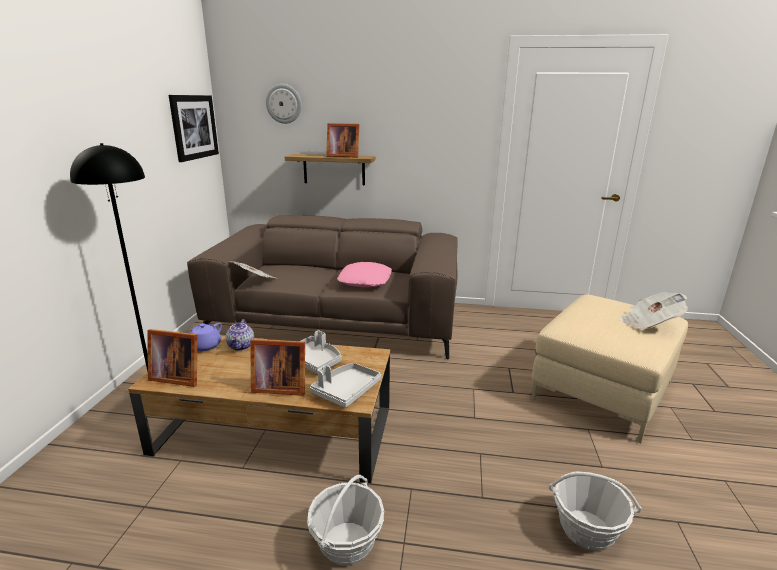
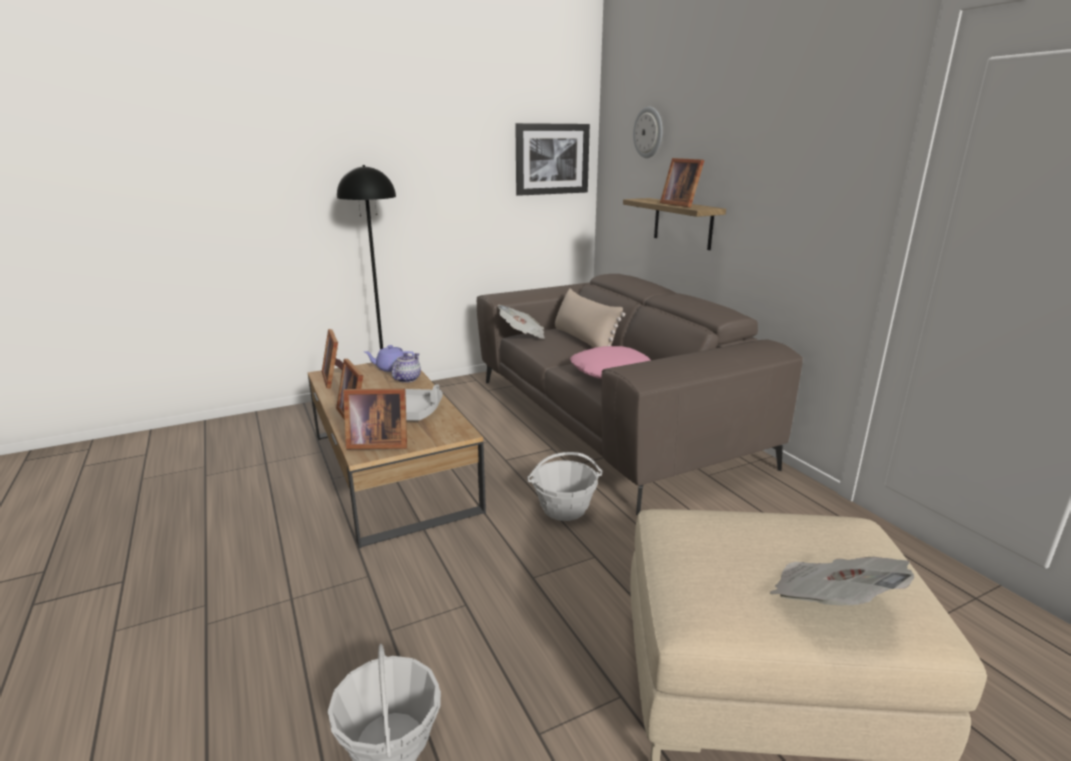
camera: 55 degrees right, 0 degrees up
(241, 346) = (406, 379): teapot -> teapot turned 150 degrees clockwise
(302, 270) = (584, 340): none -> beige pillow
(346, 391) = (376, 443): grey tray -> picture frame
(347, 543) = (274, 566): basket -> basket (564, 508)

